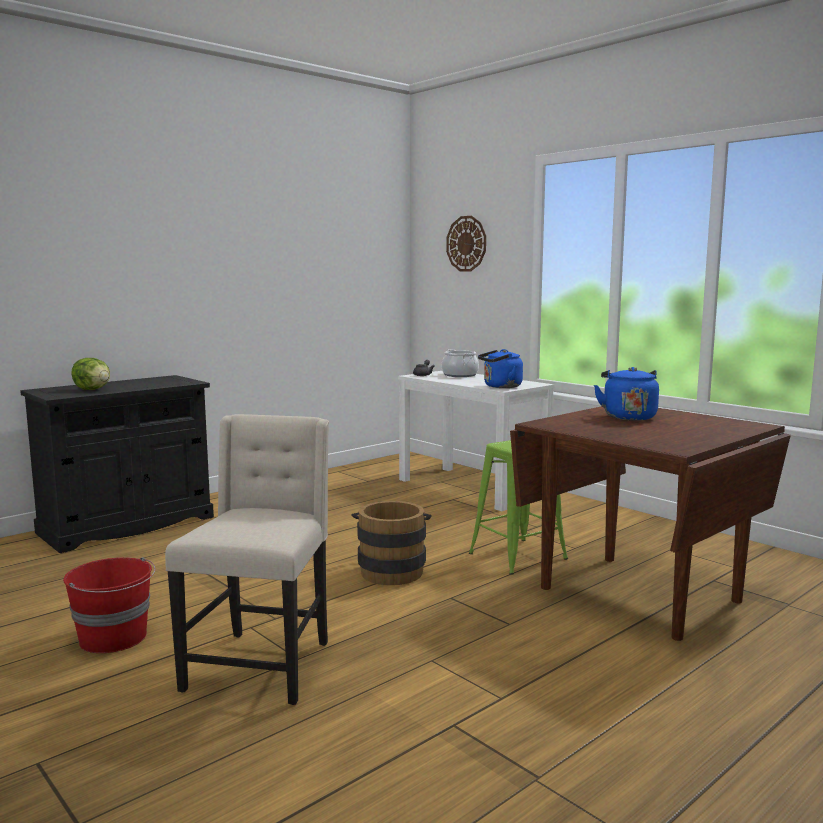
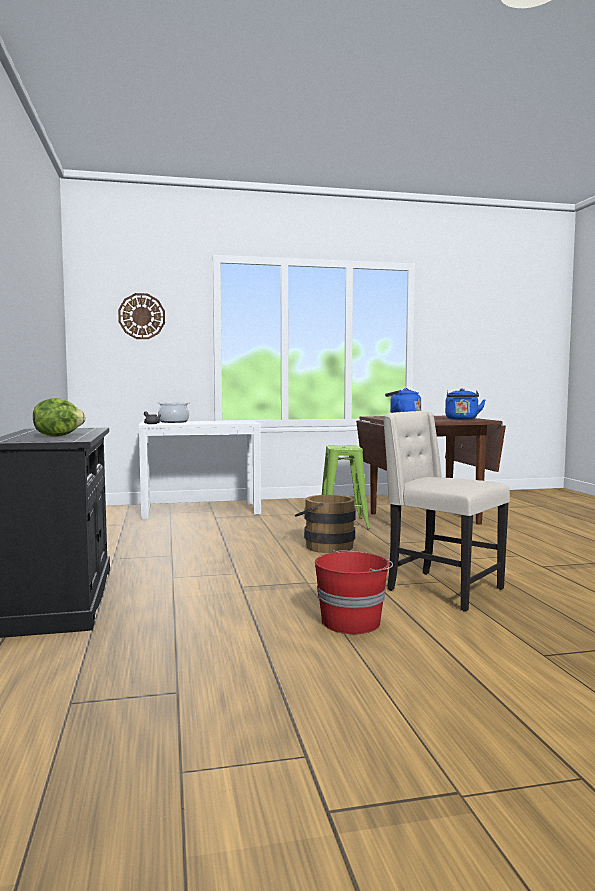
camera: 60 degrees left, 5 degrees down
(500, 387) = (240, 422): blue kettle -> blue kettle (462, 419)

